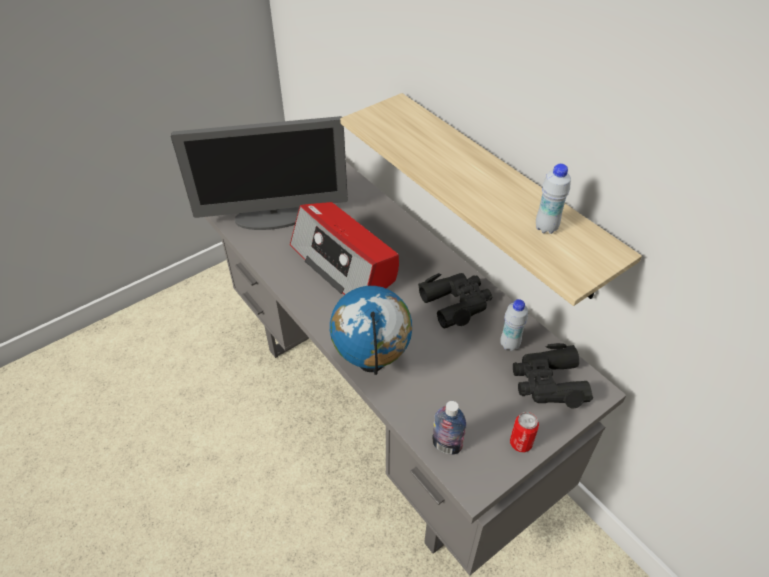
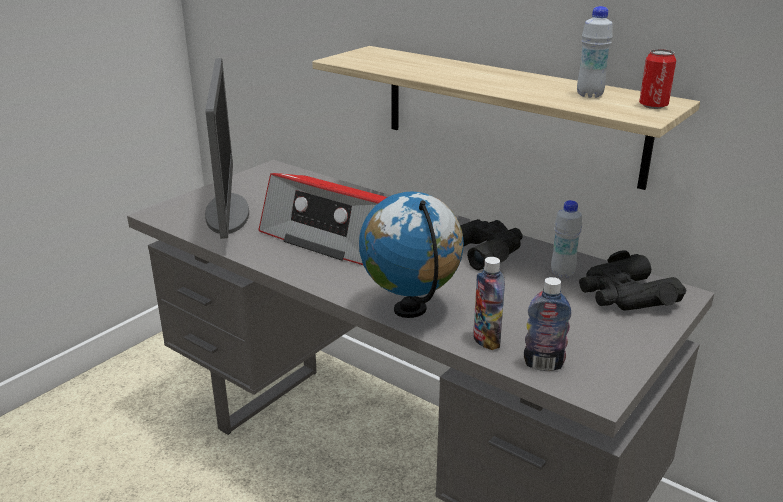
camera: 15 degrees left, 20 degrees down
(273, 217) = (227, 213): monitor -> monitor turned 75 degrees counterclockwise
(415, 410) = (486, 341): none -> bottle
(520, 443) = (628, 348): can -> can (653, 106)

